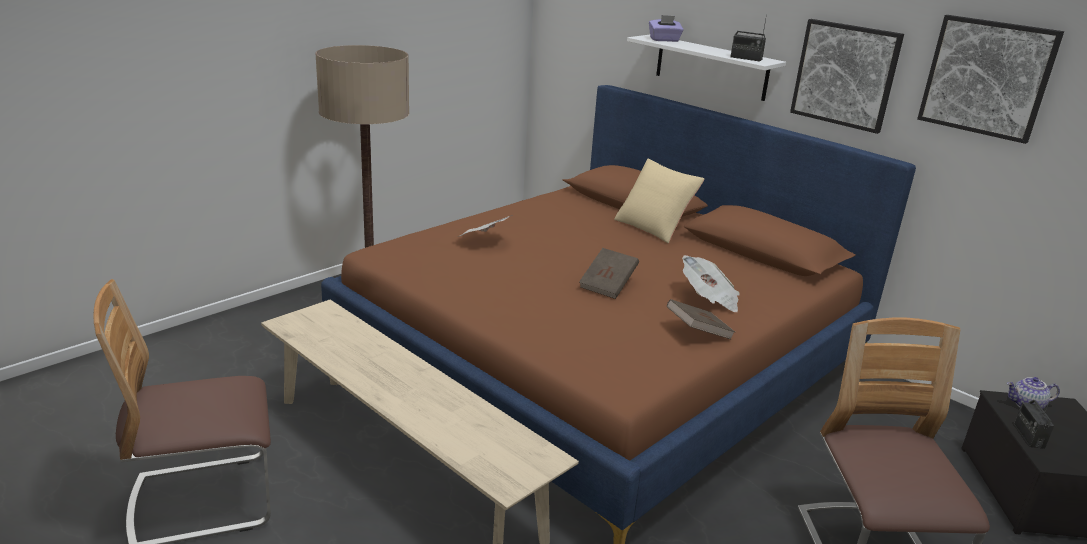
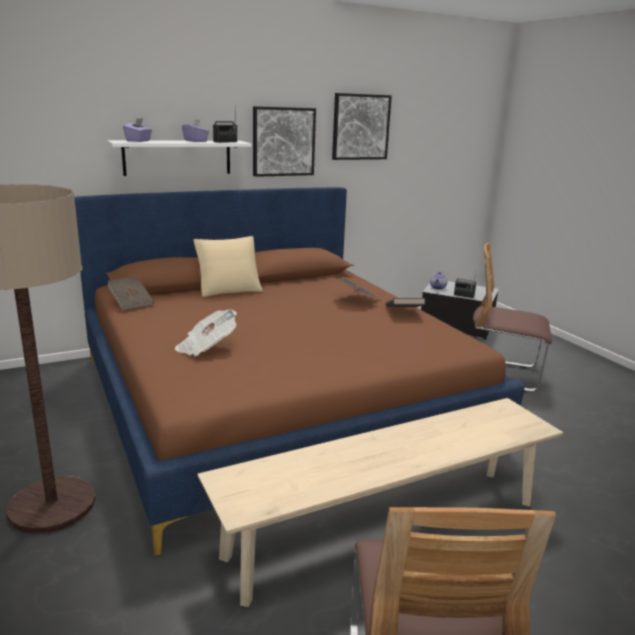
camera: 70 degrees left, 5 degrees down
(608, 285) = (322, 322): brown book -> brown book (131, 303)
(720, 51) = (196, 141): none -> purple tissue box

